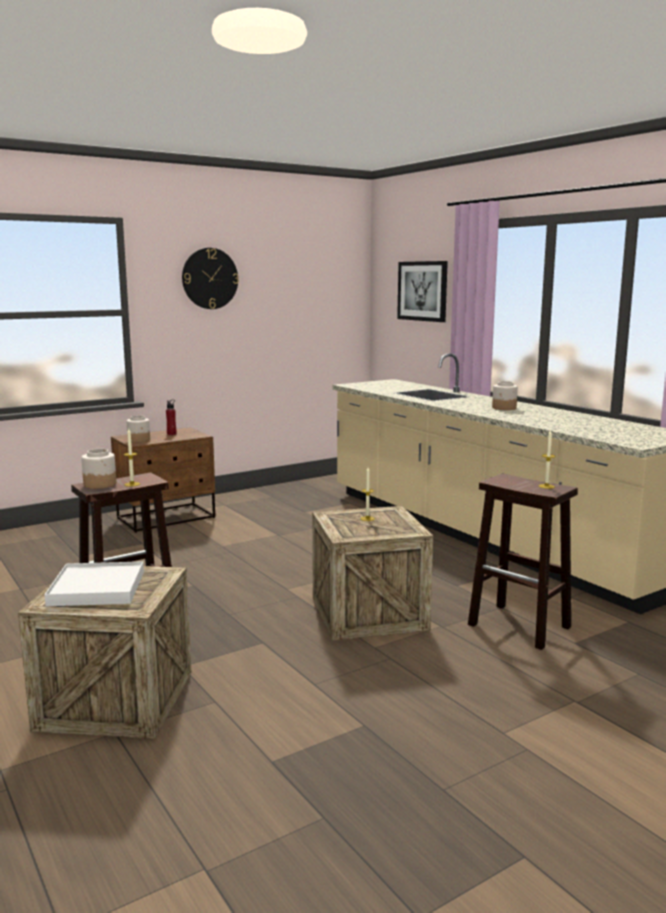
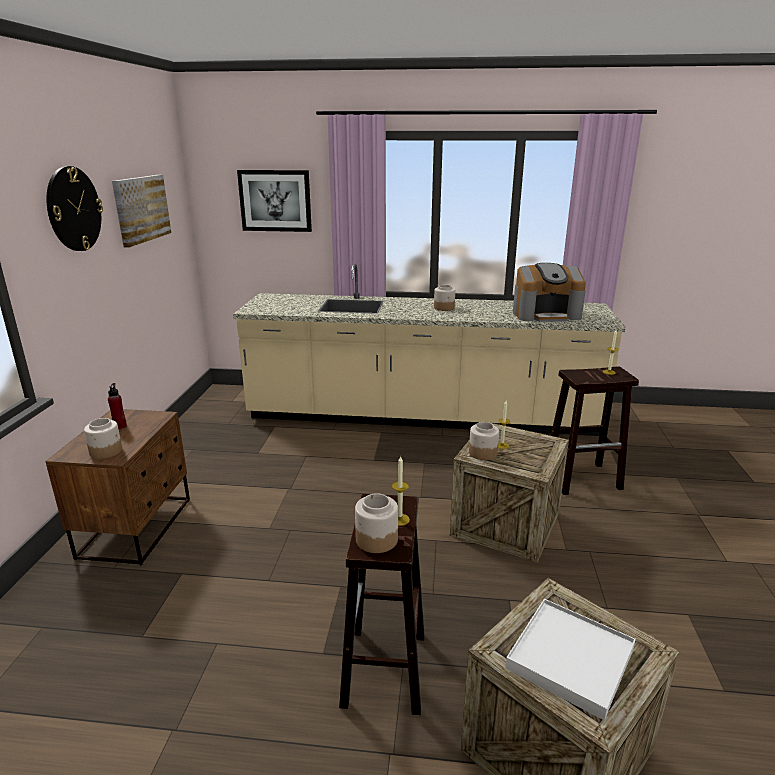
camera: 50 degrees left, 10 degrees up
(293, 288) = (141, 209): none -> picture
(340, 516) = (482, 453): none -> jar
(589, 428) = (546, 314): none -> coffee machine

